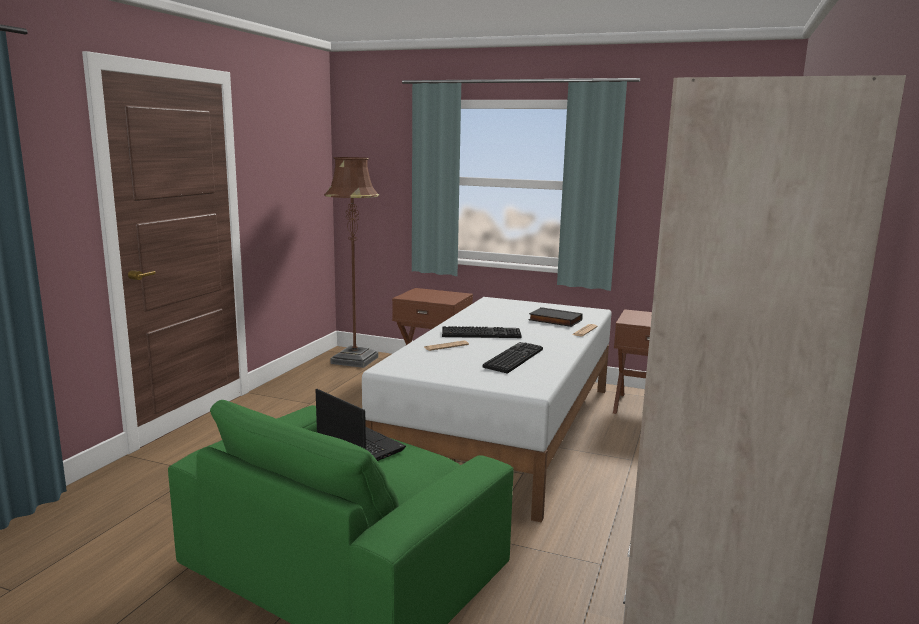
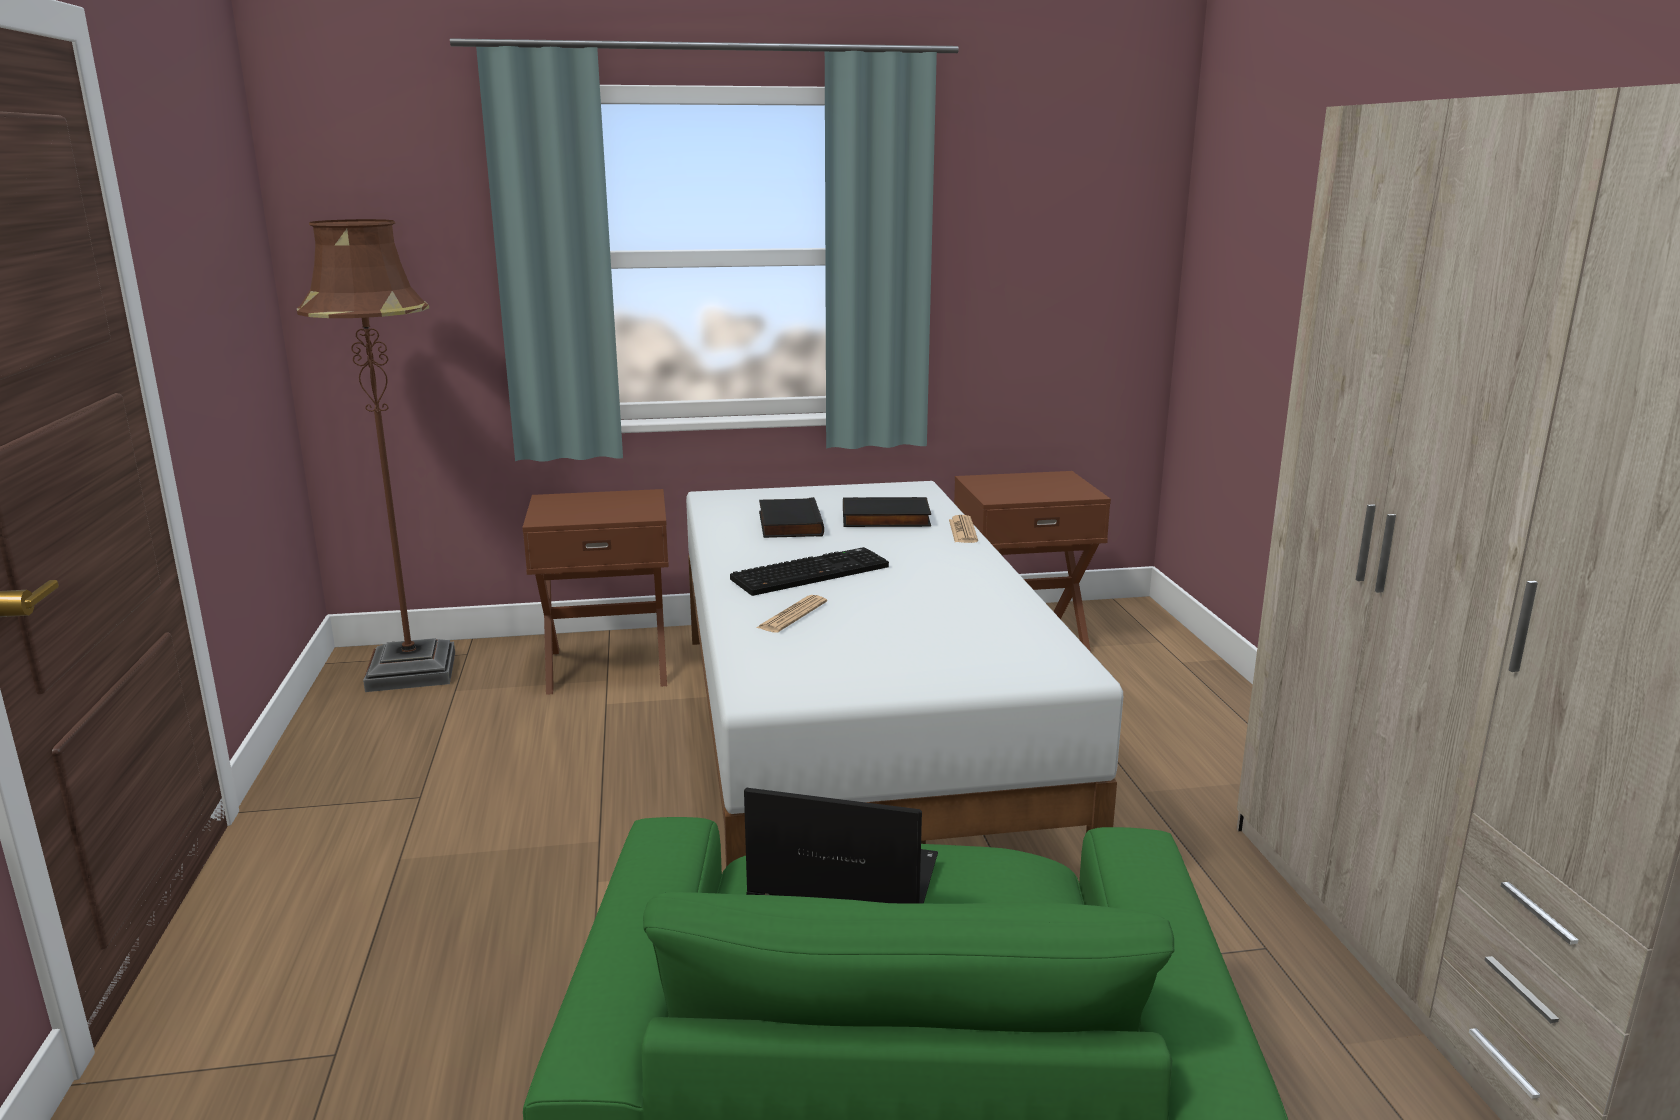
camera: 30 degrees left, 5 degrees up
(505, 315) = (788, 524): none -> black book
(513, 358) = (940, 613): keyboard -> none

